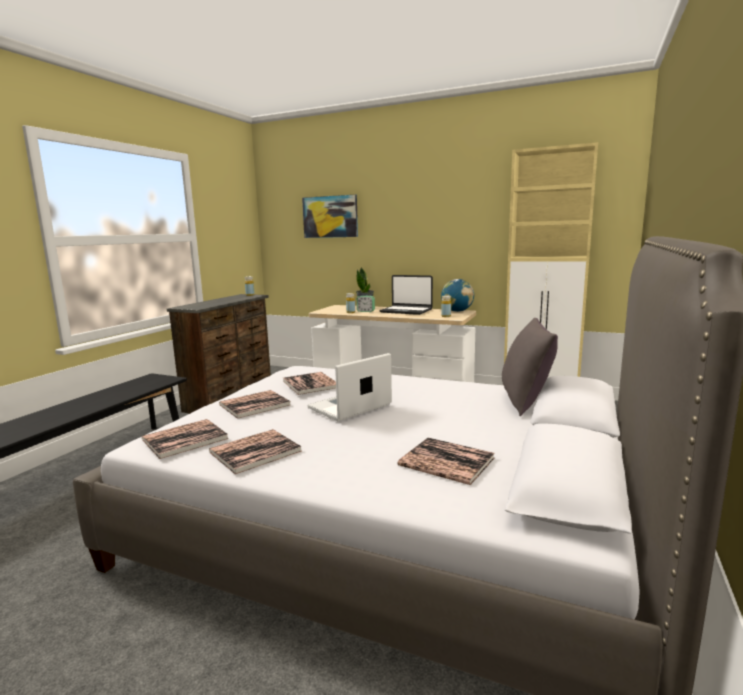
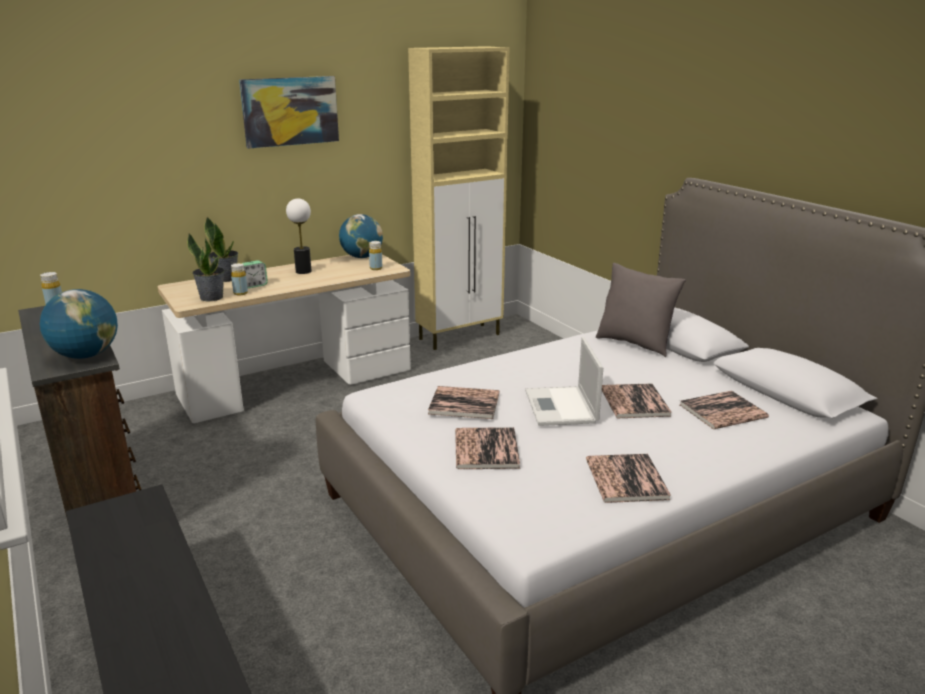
camera: 55 degrees left, 10 degrees up
(185, 439) = (551, 509): book -> book (634, 402)
(201, 306) = (86, 355): none -> globe
(330, 217) = (125, 136): picture -> picture (290, 111)
(335, 311) = (212, 297): none -> potted plant
(406, 311) = (303, 271): laptop -> table lamp

